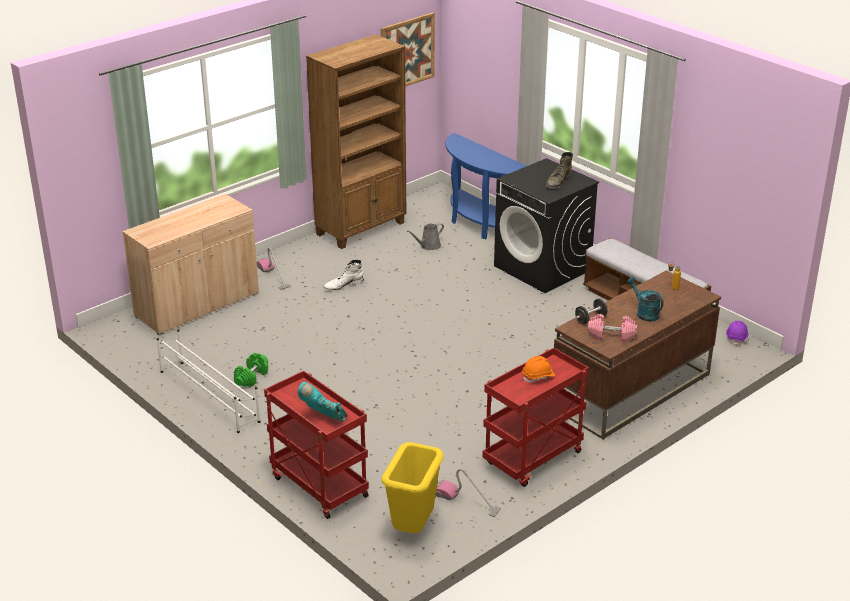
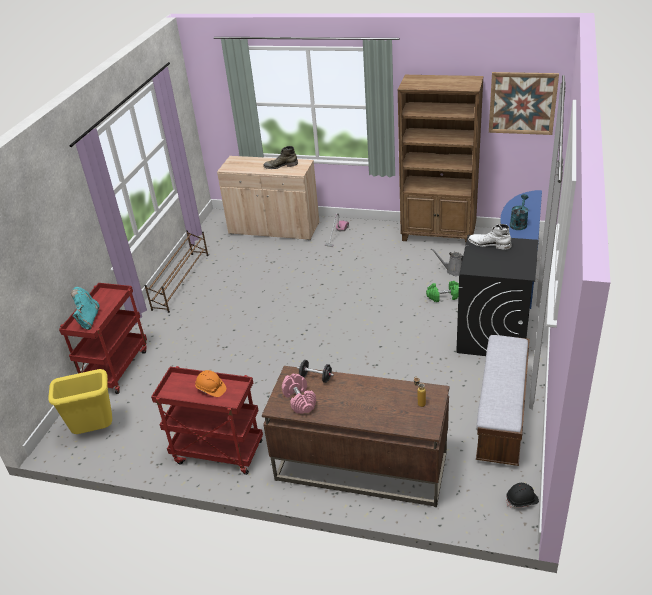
camera: 60 degrees right, 5 degrees up
(209, 396) = (181, 281): white shoe rack -> brown shoe rack
(251, 377) = (214, 285): green dumbbell -> green dumbbell (444, 297)
(343, 285) = (357, 264): white boot -> white boot (489, 244)
(466, 502) = (141, 442): vacuum cleaner -> none
(558, 181) = (503, 262): green boot -> green boot (280, 166)
(644, 313) = (356, 404): turquoise watering can -> turquoise watering can (518, 223)
(736, 338) = (522, 500): purple hard hat -> black hard hat

